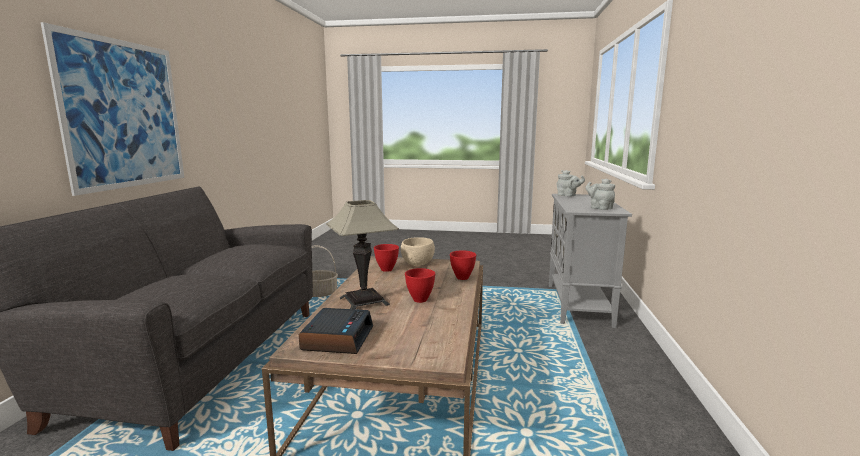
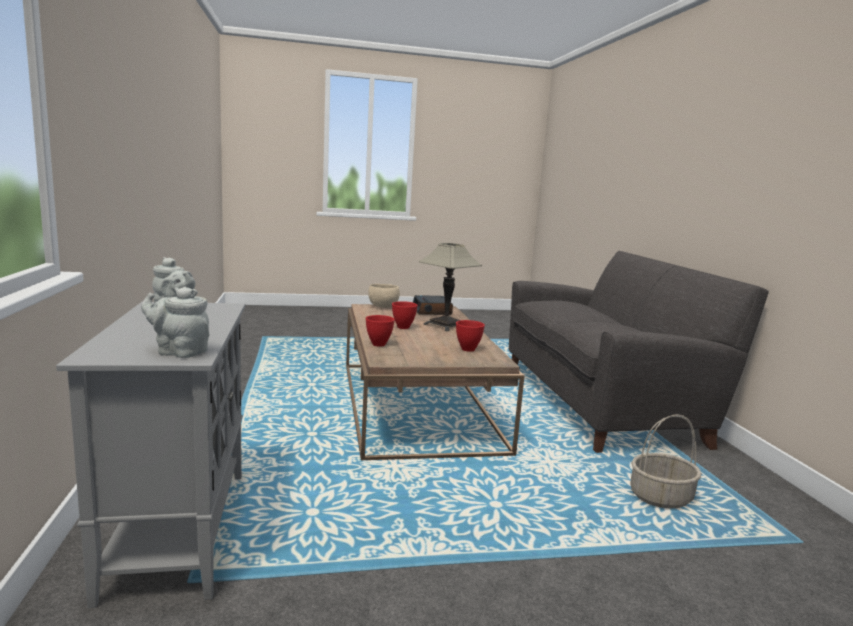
camera: 160 degrees right, 0 degrees up
(124, 114) = (729, 189): picture -> none
(417, 264) = (443, 357): beige bowl -> beige bowl (383, 307)

